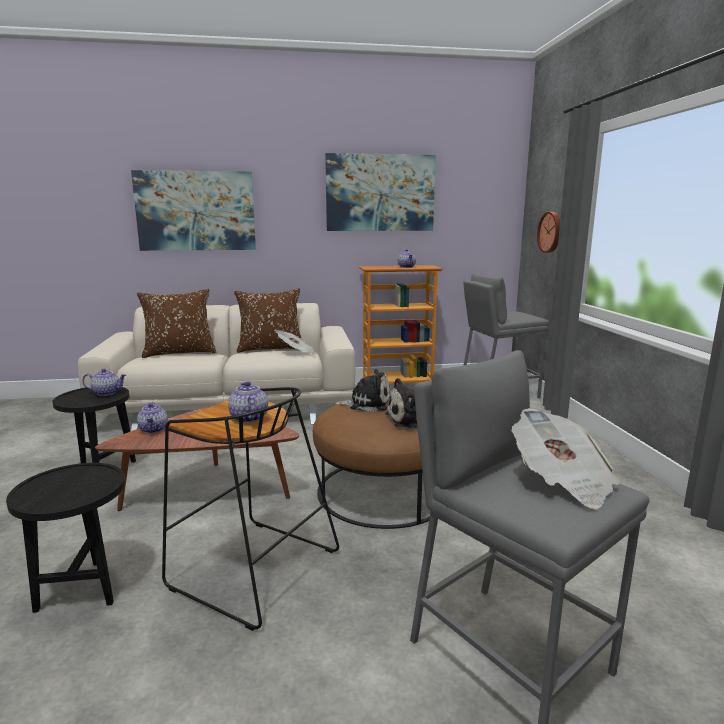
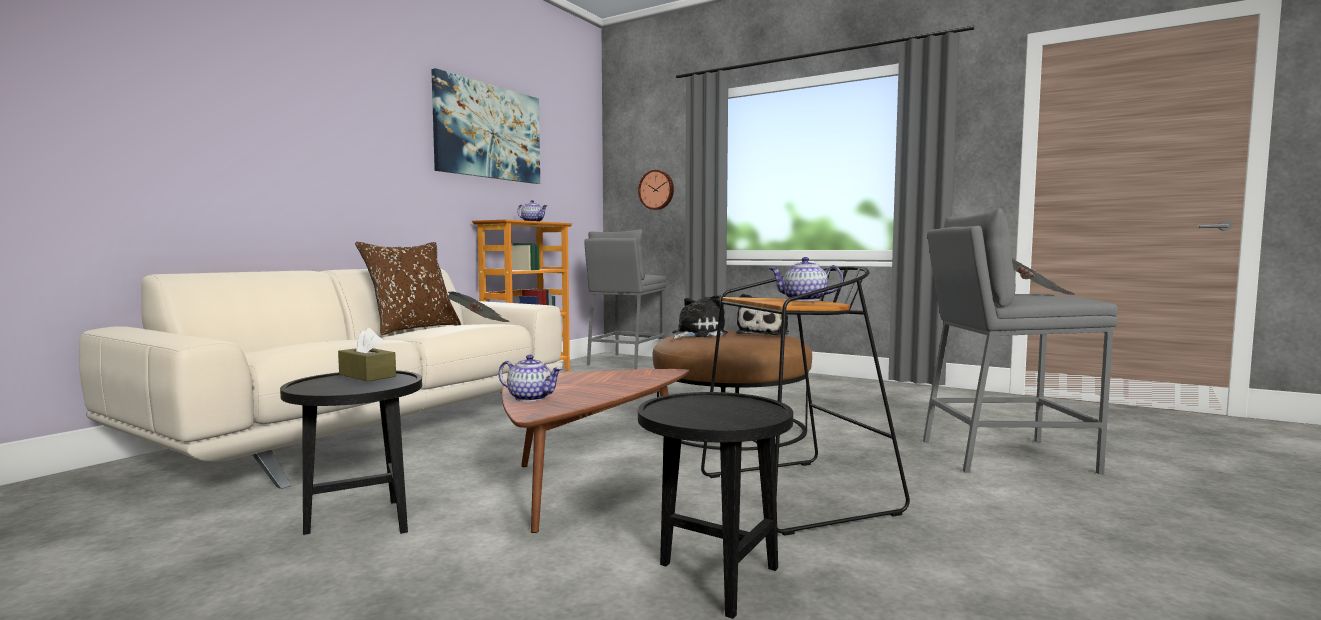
camera: 50 degrees left, 10 degrees down
(107, 392) = (367, 375): teapot -> brown tissue box
(179, 353) = (296, 342): brown pillow -> none
(196, 211) = (251, 114): picture -> none

